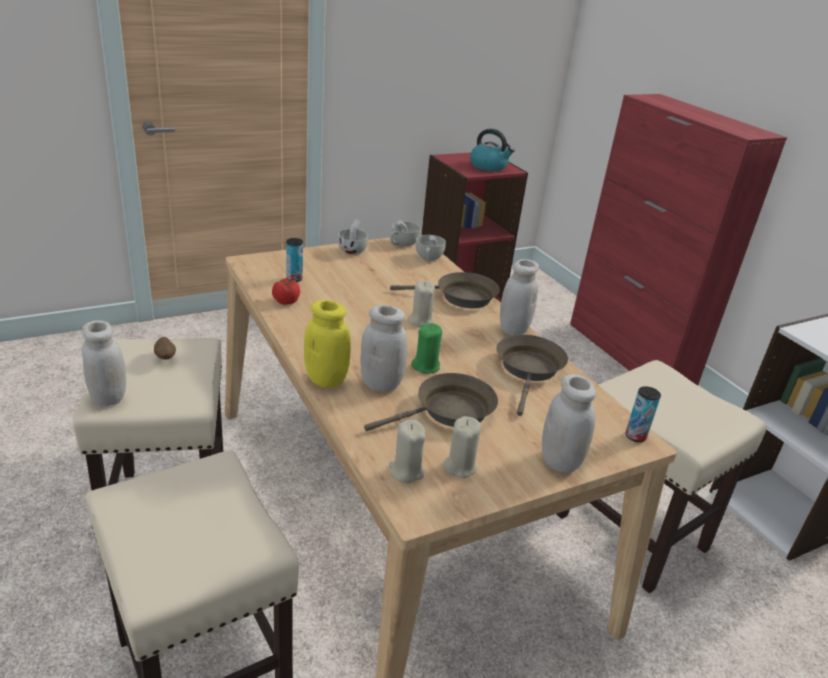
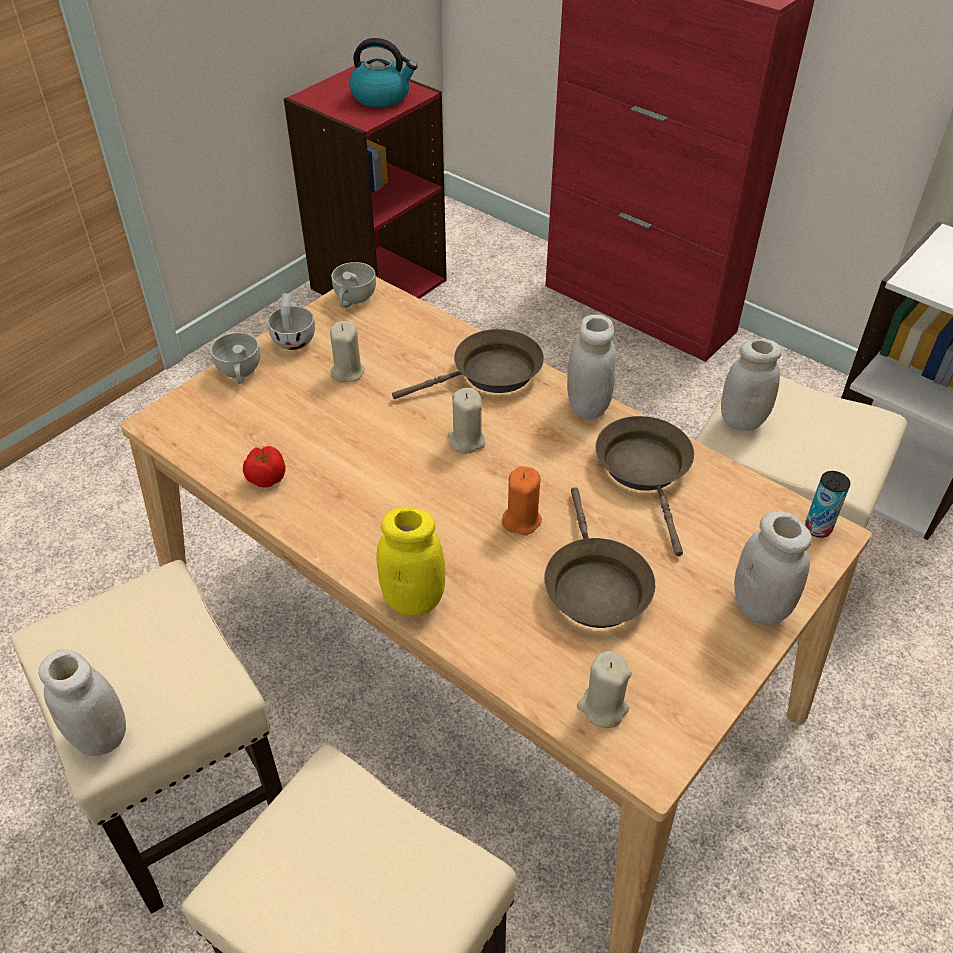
camera: 20 degrees left, 15 degrees up
(165, 357) = (130, 629): potato -> none
(294, 279) = (249, 429): can -> none
(381, 384) = (486, 576): white jar -> white jar (742, 420)
(426, 366) = (521, 520): green candle -> orange candle
(428, 258) = (405, 316): white cup -> white cup (239, 373)
(449, 411) = (594, 585): brown frying pan -> brown frying pan turned 135 degrees clockwise
(460, 466) = (658, 669): beige candle -> beige candle (347, 372)

